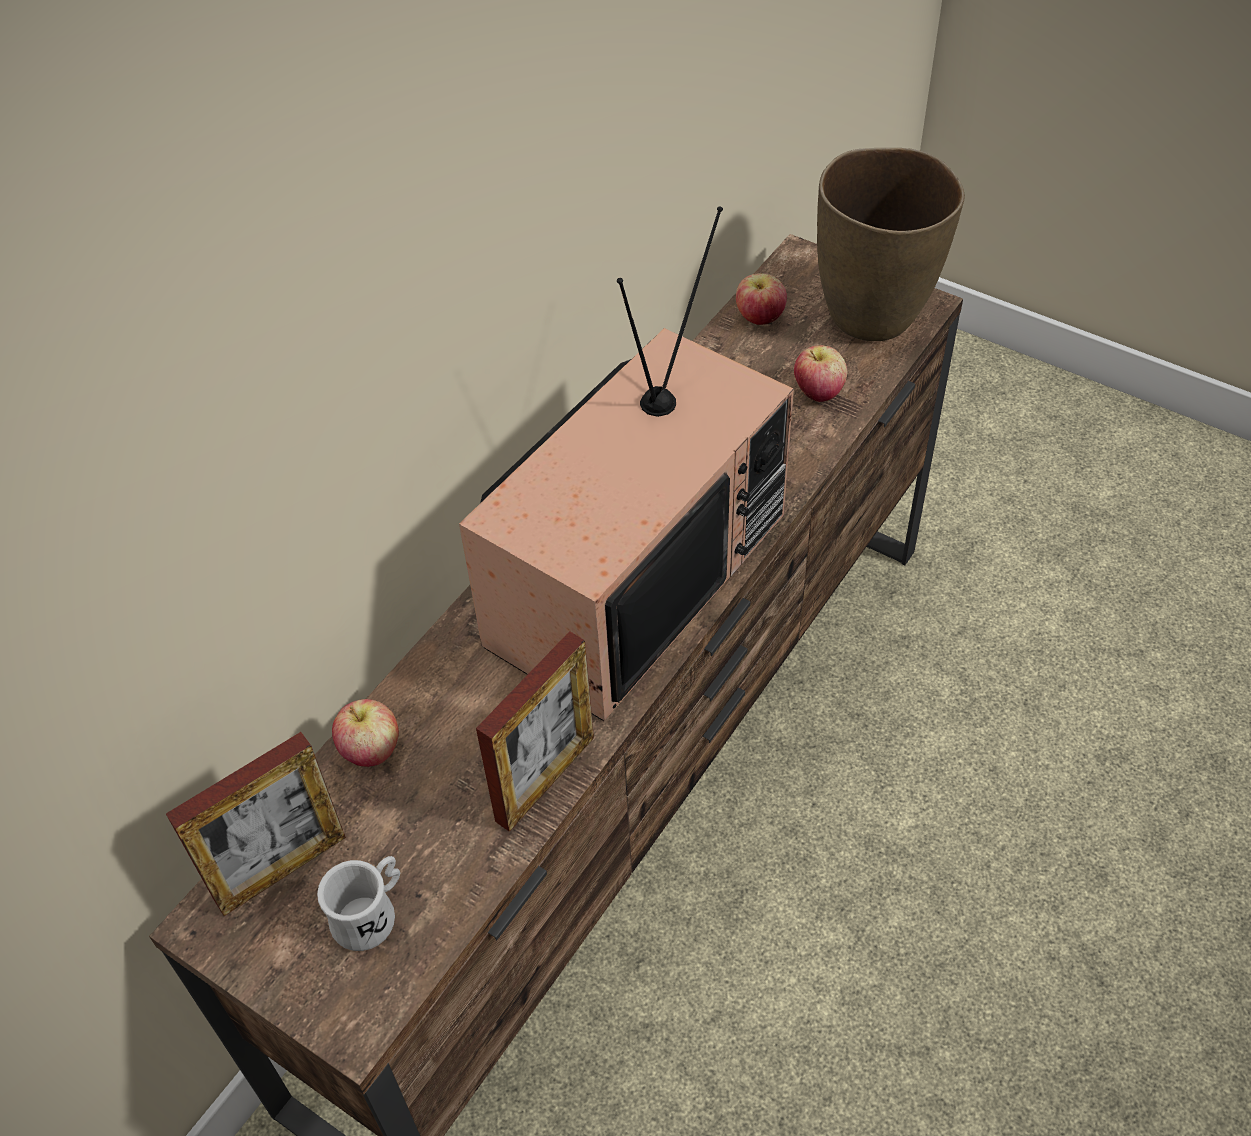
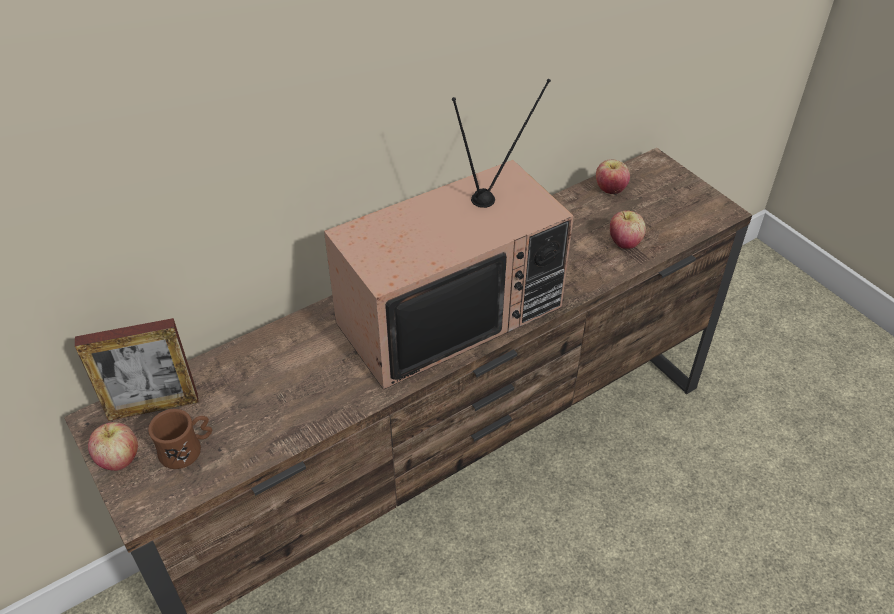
camera: 20 degrees right, 5 degrees down
(371, 750) = (240, 359): apple -> apple (119, 459)
(371, 913) = (187, 450): white mug -> brown mug
(545, 779) = (330, 410): picture frame -> none
(873, 314) = (685, 208): brown vase -> none

